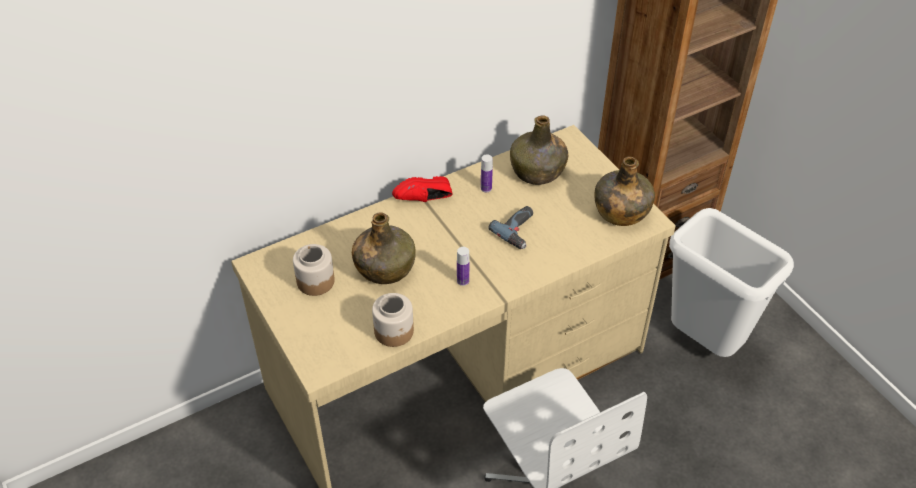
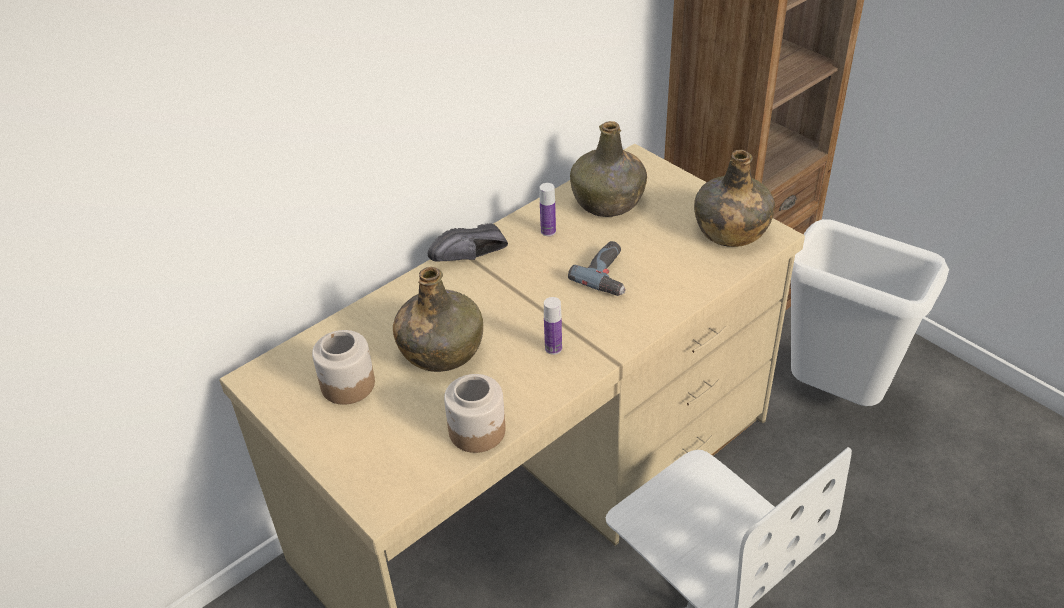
camera: 10 degrees left, 5 degrees down
(424, 200) = (471, 258): red shoe -> black shoe

